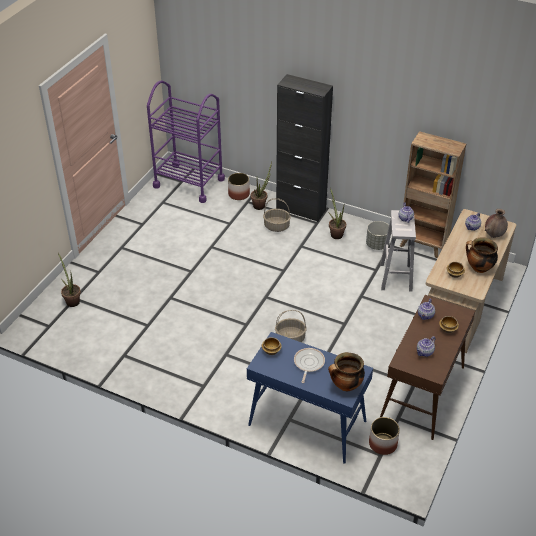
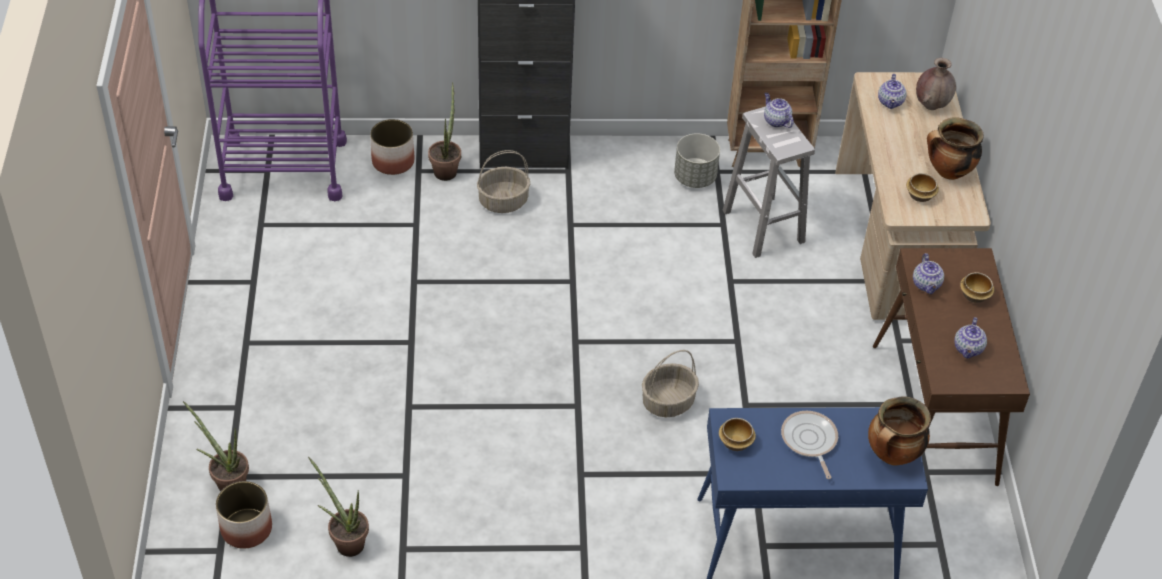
camera: 30 degrees left, 5 degrees up
(335, 233) = (613, 180): potted plant -> potted plant (345, 541)
(382, 444) = (931, 525): planter -> planter (246, 529)

